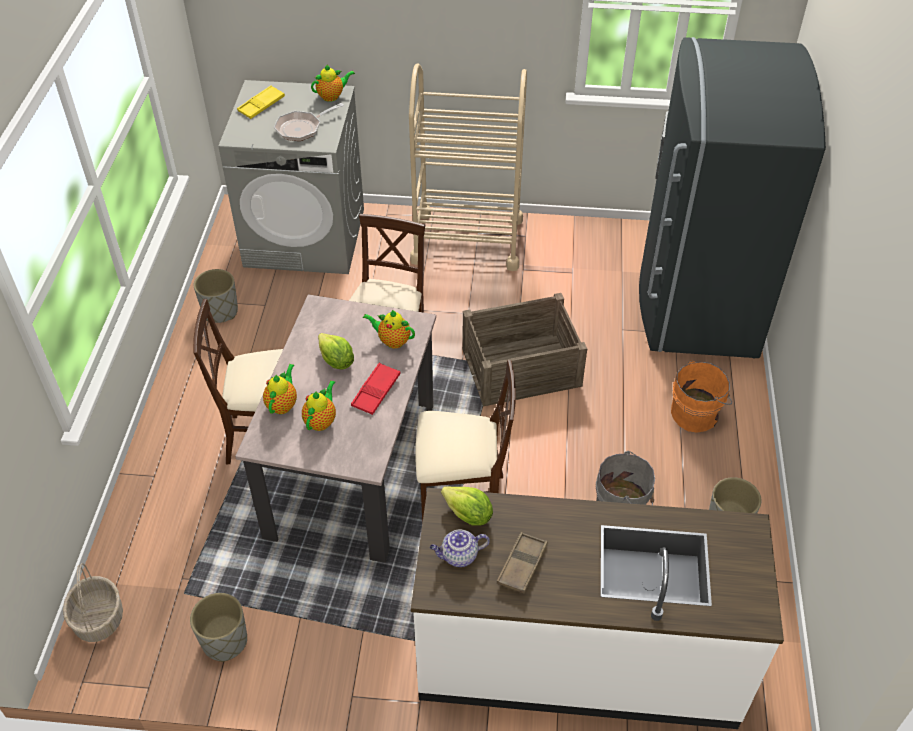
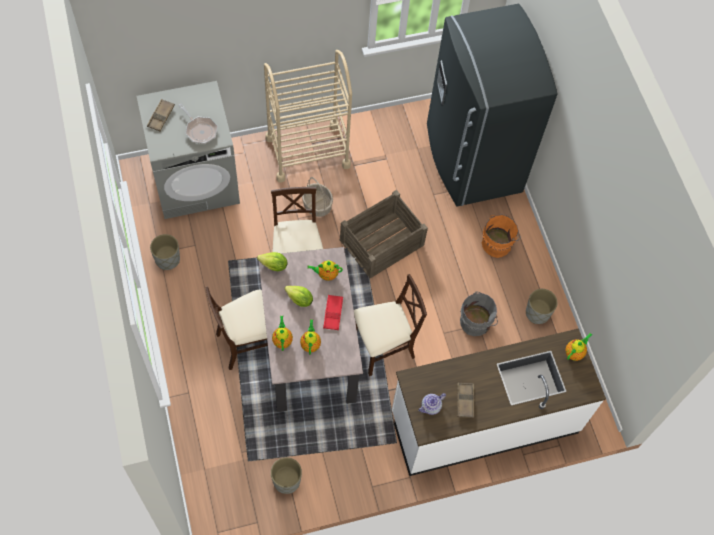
camera: 25 degrees left, 15 degrees up
(98, 618) = (205, 493): basket -> basket (317, 205)
(261, 105) = (161, 117): yellow tray -> brown tray
(302, 128) = (200, 130): frying pan -> frying pan turned 75 degrees counterclockwise
(332, 96) = (206, 95): teapot -> teapot (575, 352)
(468, 515) = (425, 381): lettuce -> lettuce (274, 266)

